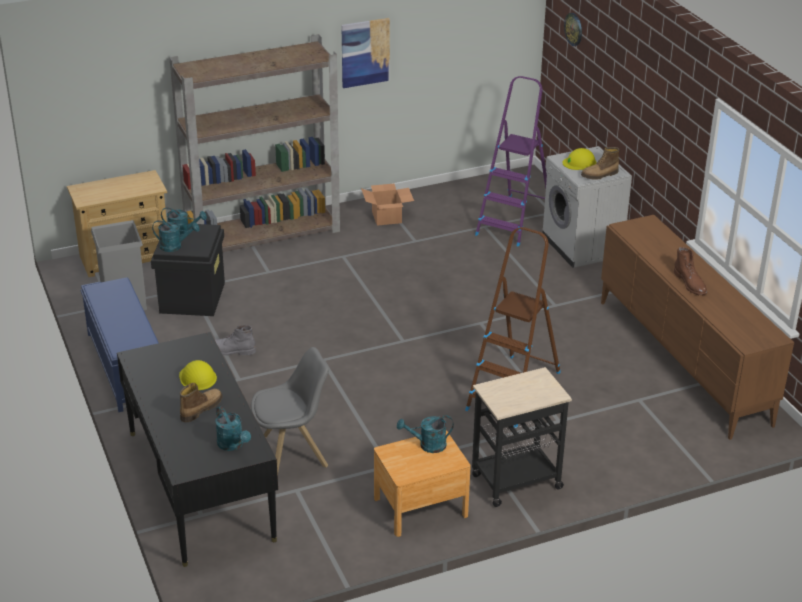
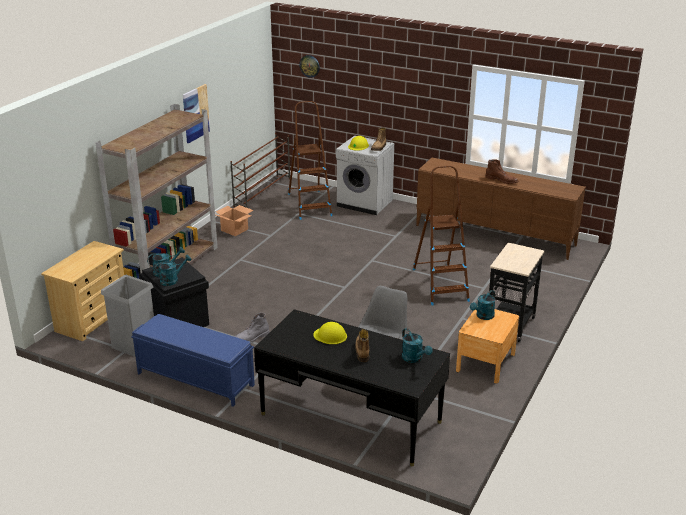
camera: 40 degrees left, 5 degrees down
(233, 445) = (414, 359): turquoise watering can -> turquoise watering can turned 45 degrees clockwise
(483, 182) = (263, 192): none -> brown shoe rack
(513, 220) = (309, 204): purple step ladder -> brown step ladder

